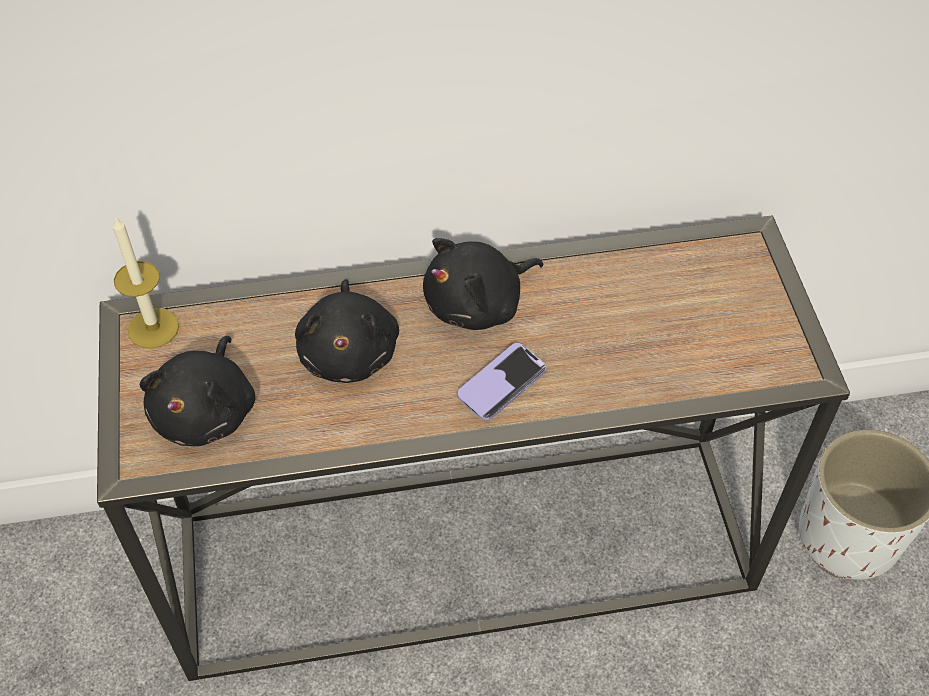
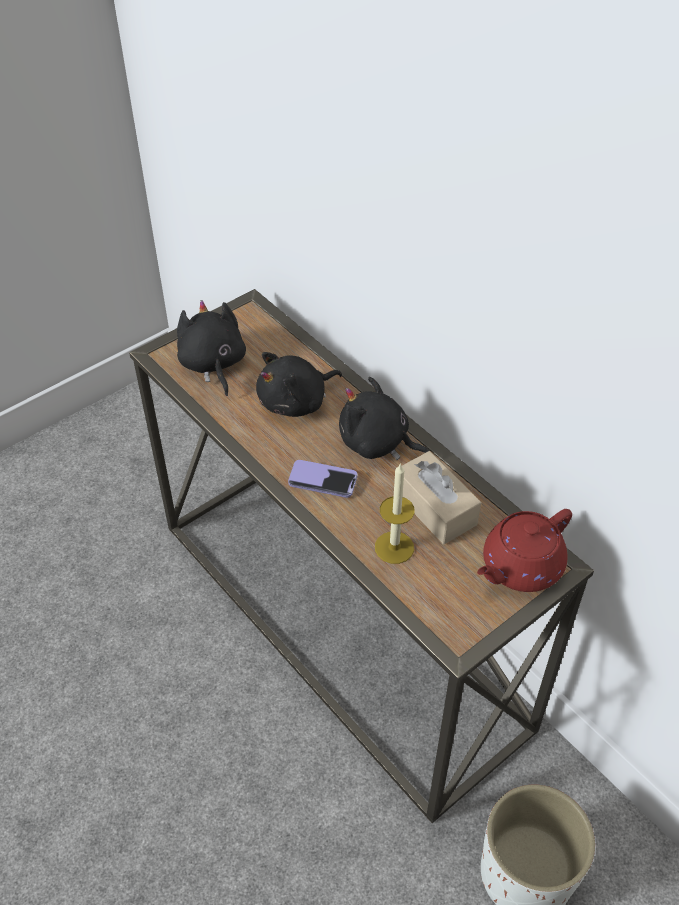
camera: 60 degrees right, 5 degrees down
(153, 328) = (251, 316): candle -> candle (394, 547)
(207, 411) = (213, 364): black plush toy -> black plush toy turned 90 degrees clockwise
(611, 300) = (435, 508): none -> beige tissue box
(737, 269) = (520, 567): none -> red teapot

